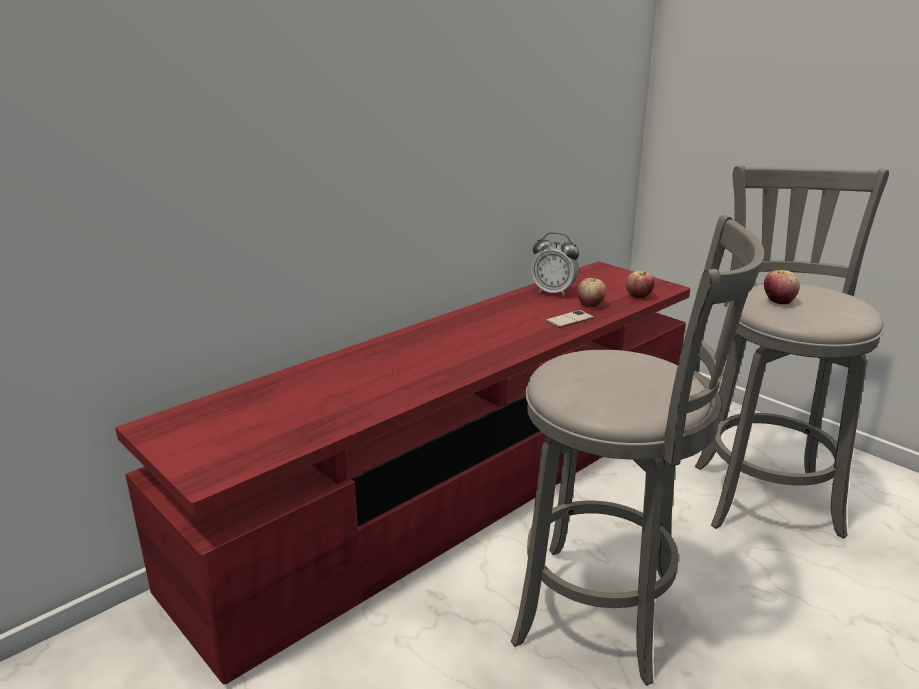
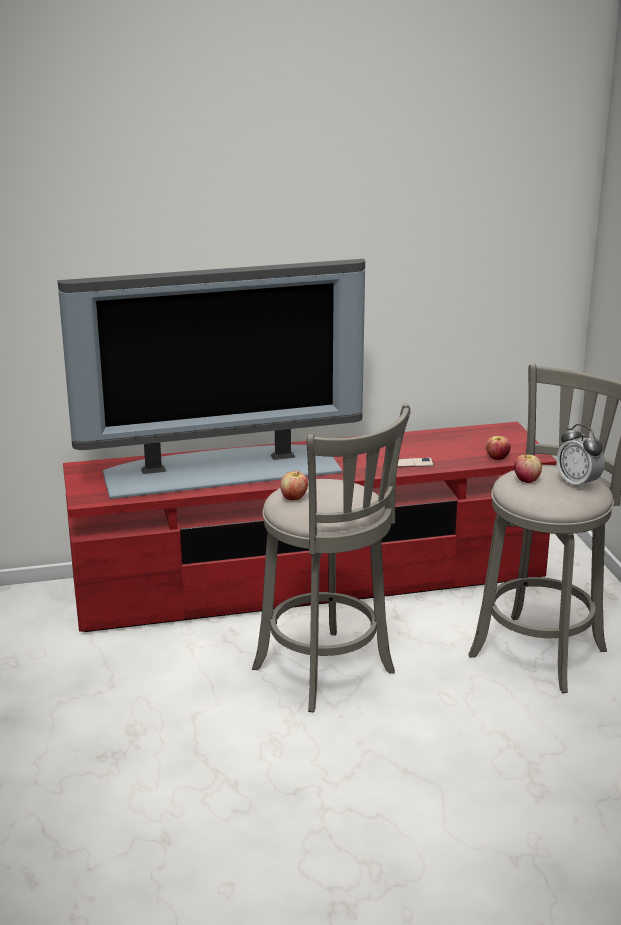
camera: 30 degrees right, 0 degrees up
(364, 379) = (221, 469): none -> television
(553, 292) = (434, 440): alarm clock -> alarm clock (578, 483)
(590, 305) = (447, 456): apple -> apple (294, 498)

